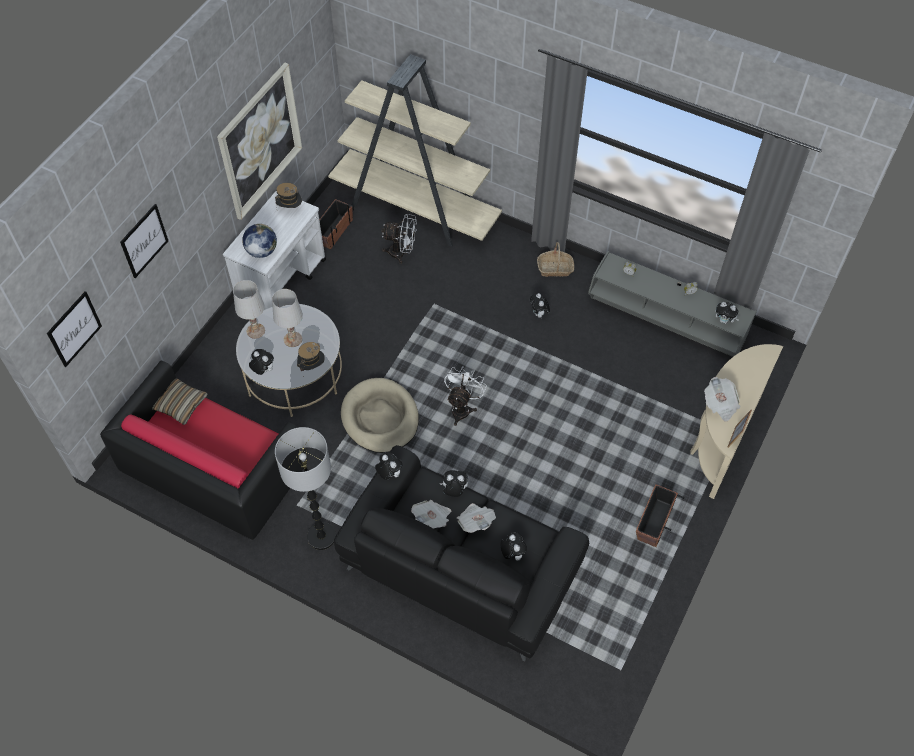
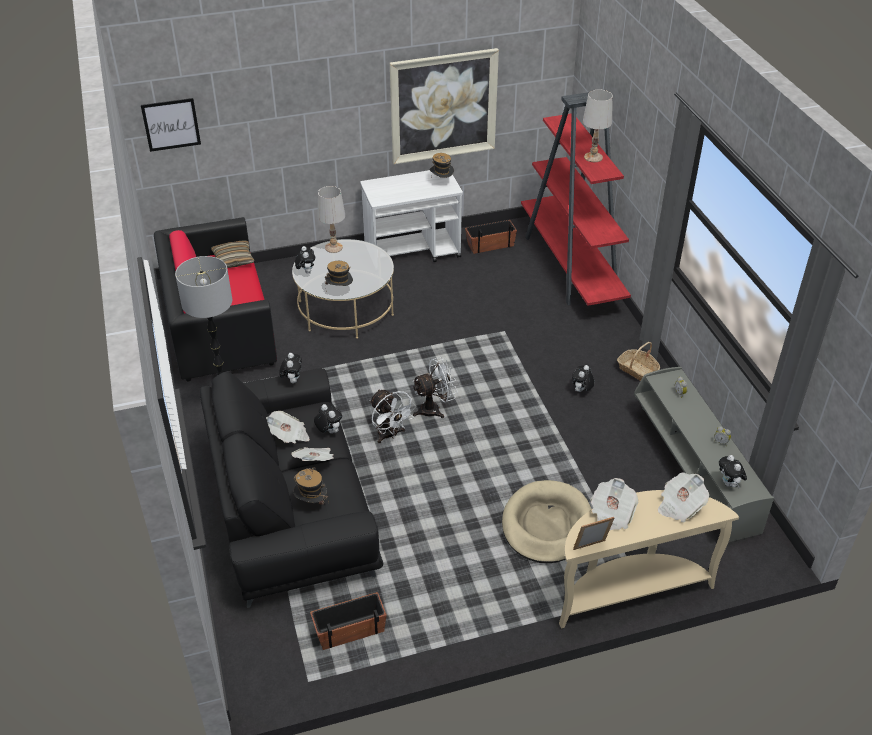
camera: 45 degrees right, 15 degrees down
(144, 241) = (273, 101): picture -> none
(261, 251) = (387, 193): globe -> none
(293, 339) = (350, 267): white table lamp -> white table lamp (593, 157)
(380, 418) = (366, 373): beige dog bed -> beige dog bed (546, 525)
(401, 253) = (522, 286): white fan -> white fan (390, 435)
(415, 209) = (571, 267): beige bookcase -> red bookcase
(512, 553) = (311, 503): plush toy -> hat
(654, 522) = (484, 602): planter -> planter (350, 630)
(747, 366) = (679, 506): none -> newspaper

